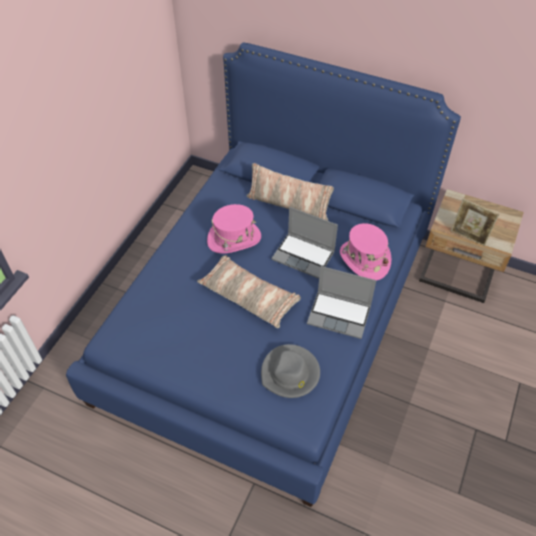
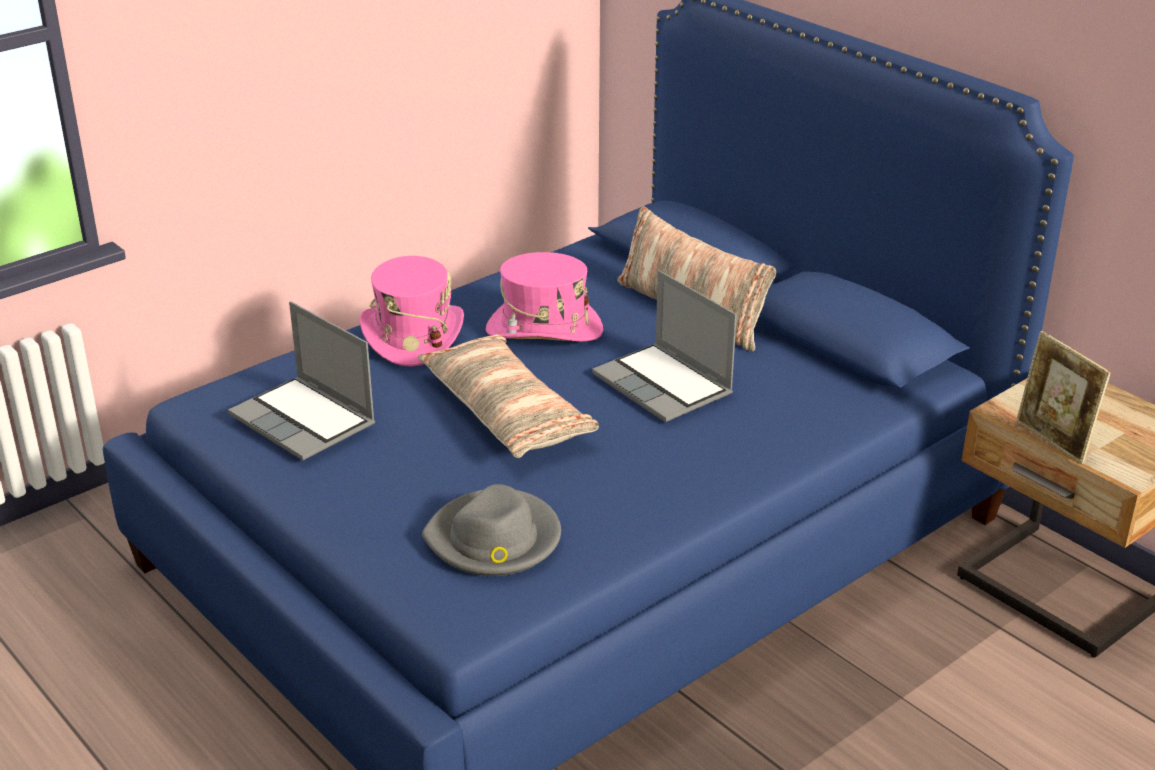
camera: 25 degrees right, 20 degrees down
(340, 314) = (669, 486): laptop -> laptop (305, 421)
(364, 259) = (787, 422): pink hat -> pink hat (412, 336)

